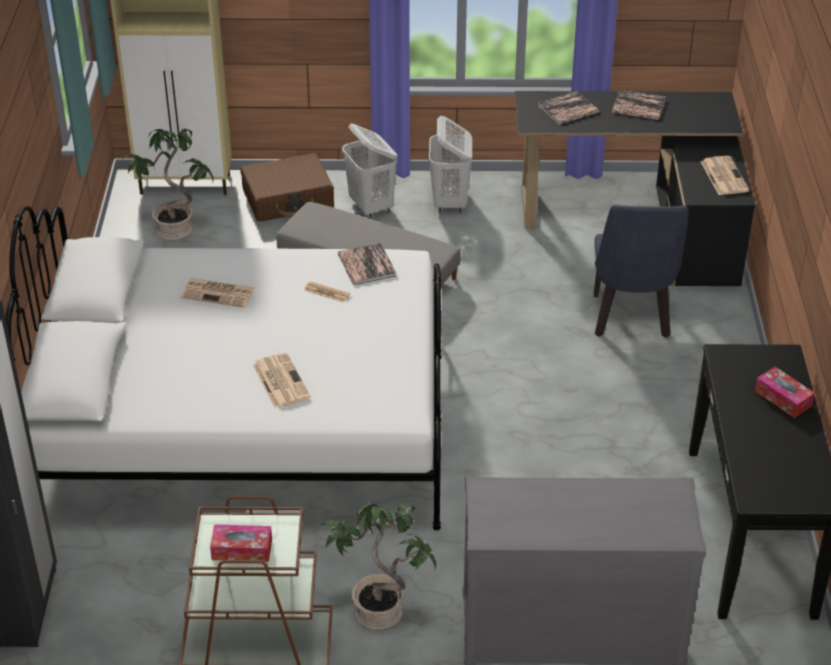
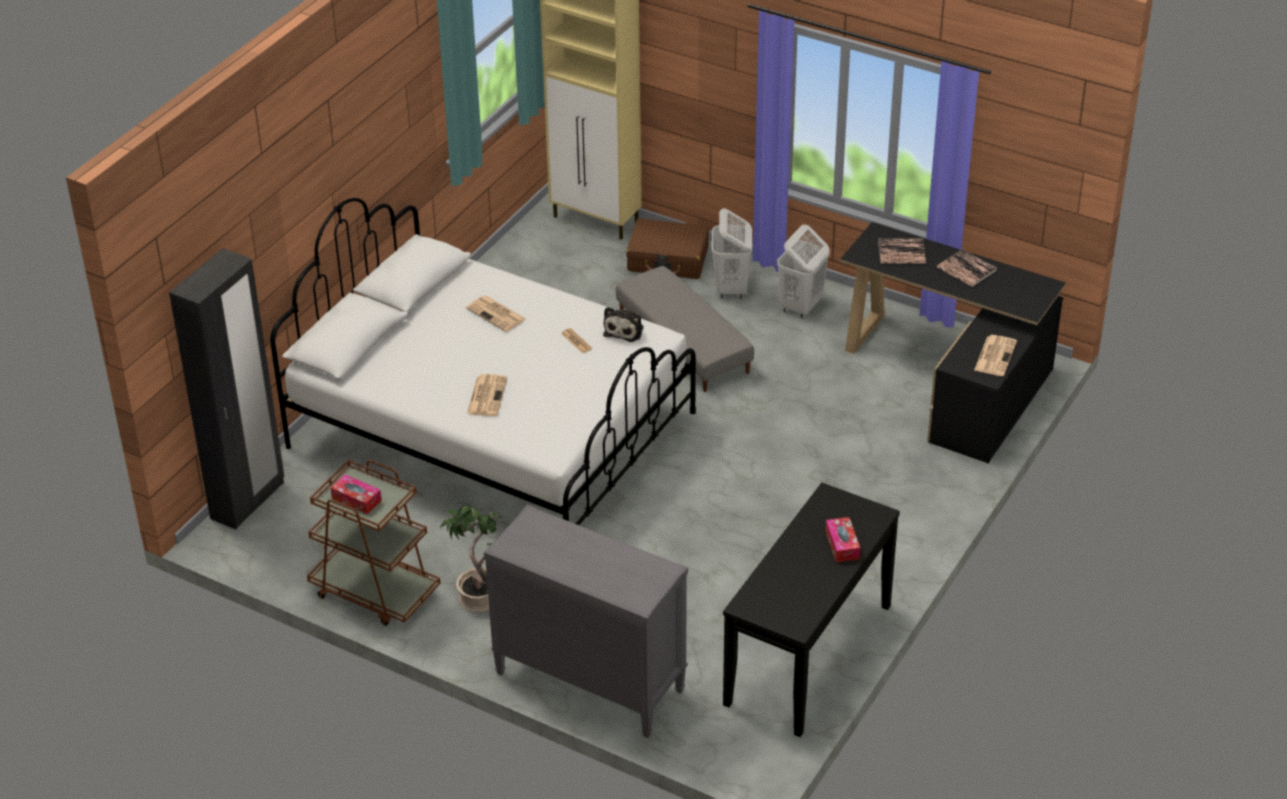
camera: 30 degrees right, 0 degrees up
(175, 228) = (559, 255): potted plant -> none
(366, 265) = (625, 330): book -> plush toy
(630, 321) = (865, 458): blue chair -> none

